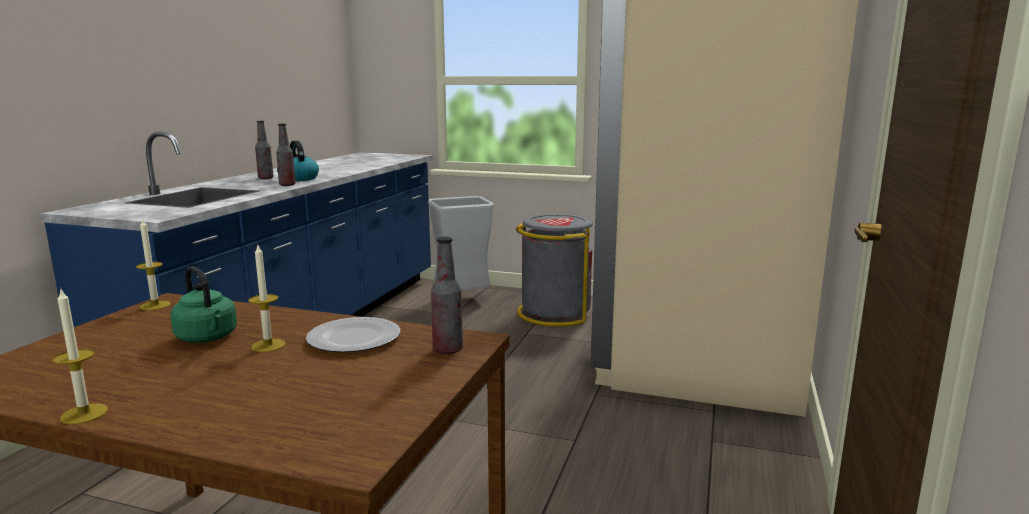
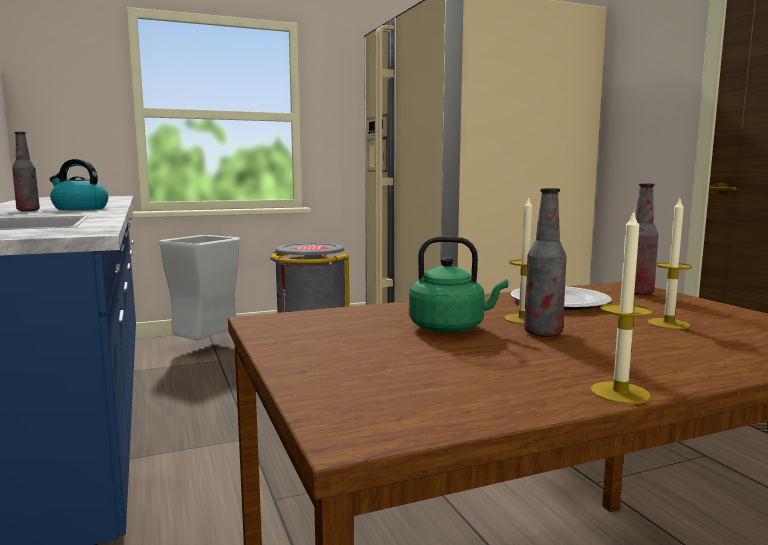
camera: 40 degrees left, 5 degrees down
(155, 305) = (271, 325): candle -> candle (668, 324)
(287, 185) = (98, 211): bottle -> bottle (543, 333)

